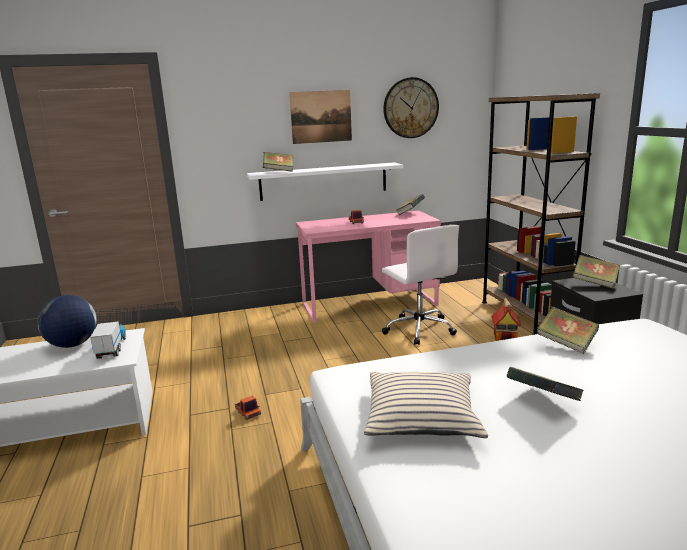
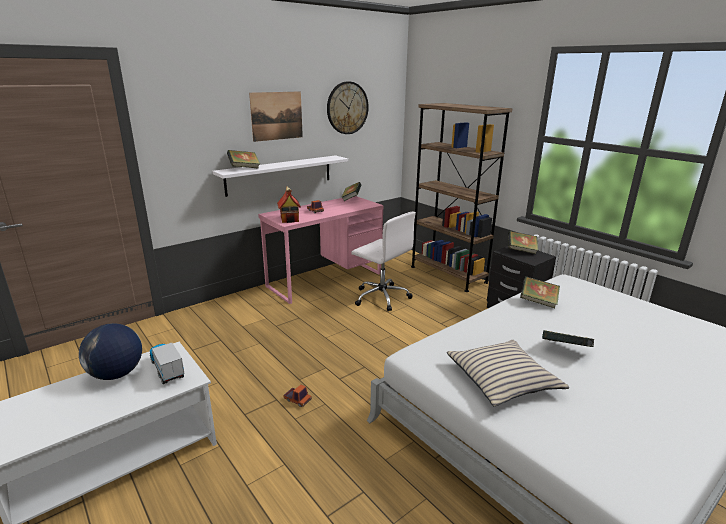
camera: 25 degrees left, 5 degrees up
(505, 337) = (448, 295): toy house -> toy house (290, 219)

